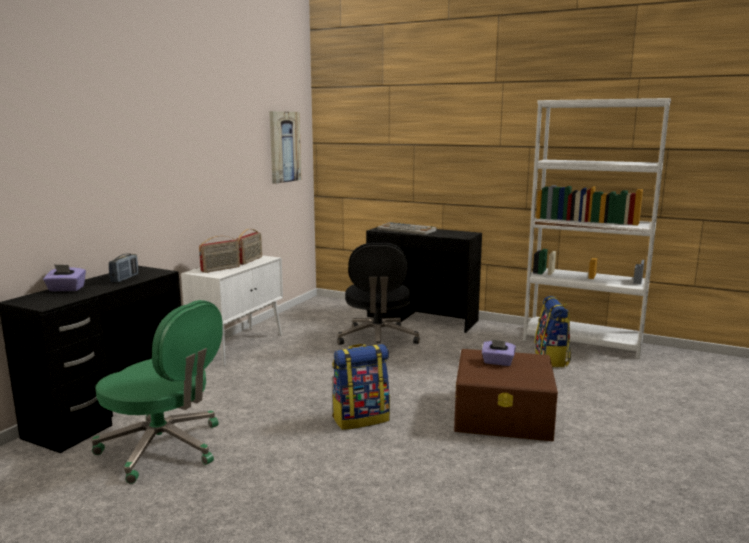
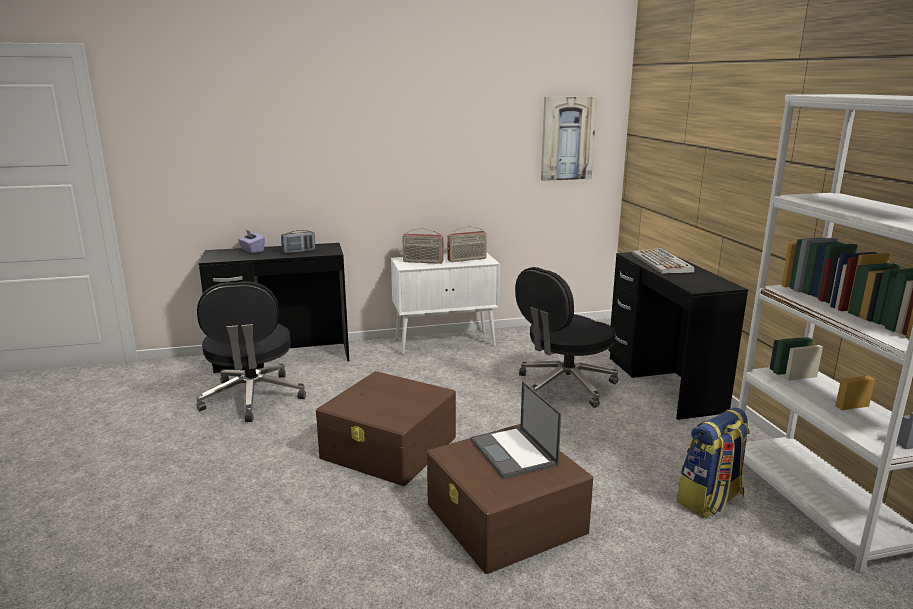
camera: 50 degrees right, 5 degrees up
(164, 448) = (252, 398): green office chair -> black office chair
(361, 418) = (390, 447): backpack -> brown storage box
(497, 362) = (514, 453): purple tissue box -> laptop

